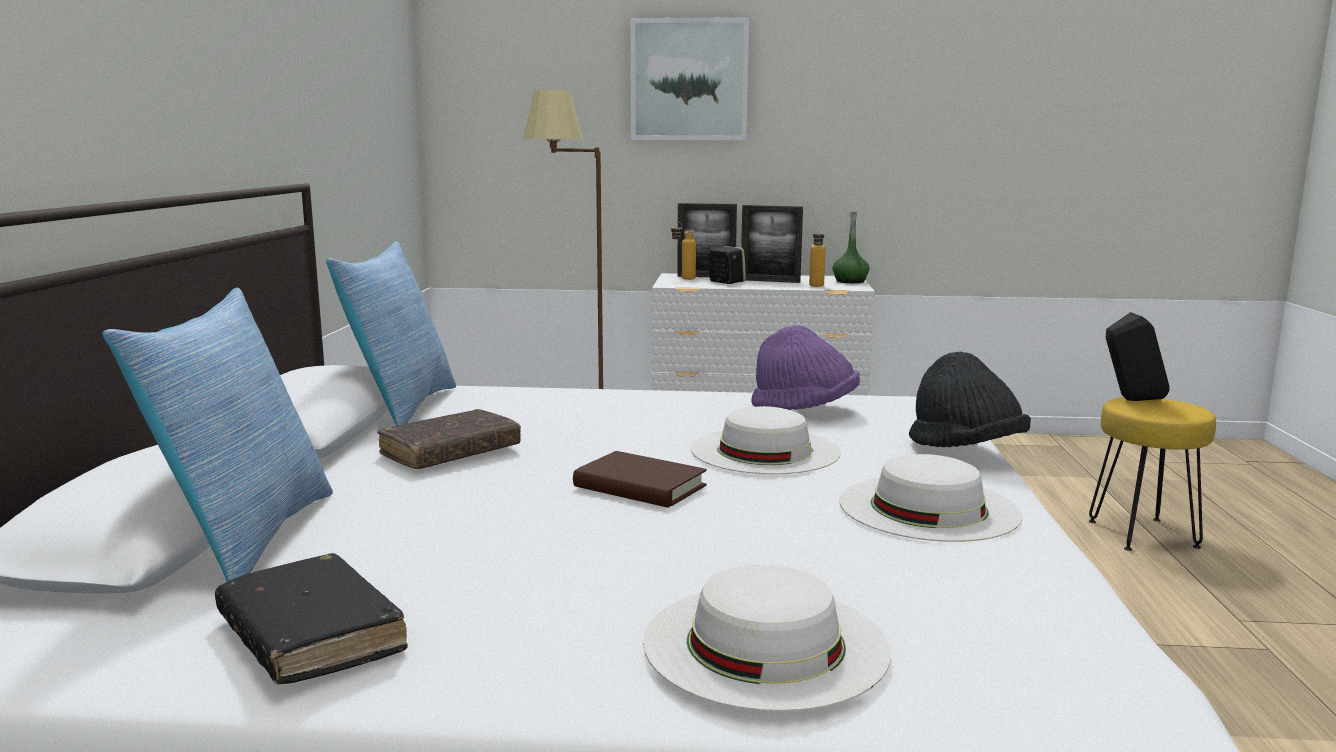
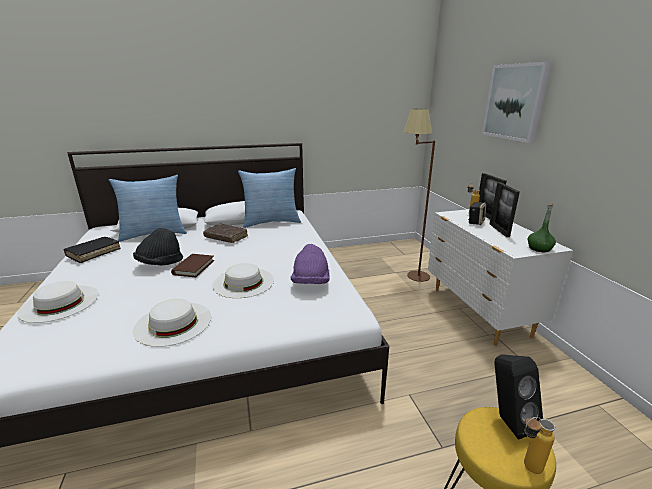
camera: 70 degrees right, 10 degrees up
(816, 286) = (500, 242): bottle -> bottle (526, 467)
(965, 450) = (257, 328): black hat -> black hat (160, 263)

